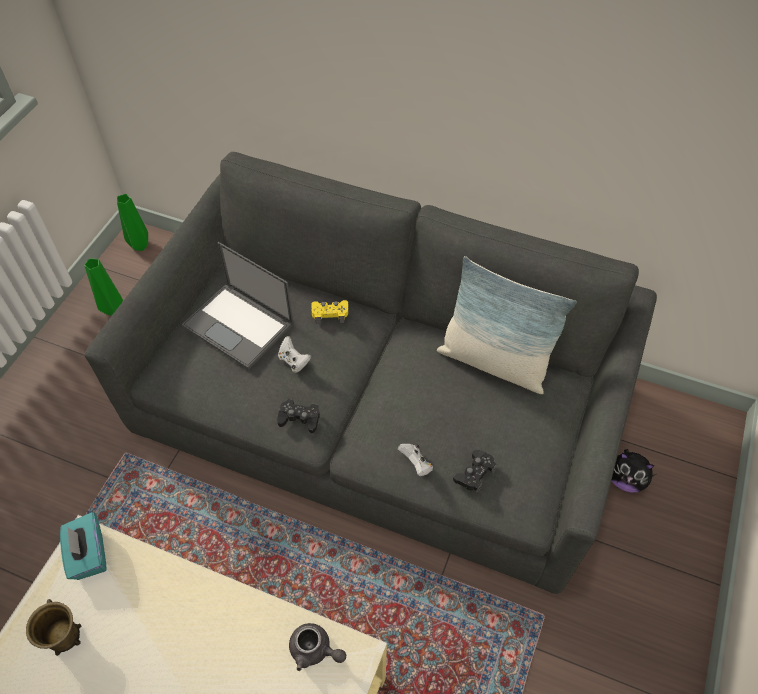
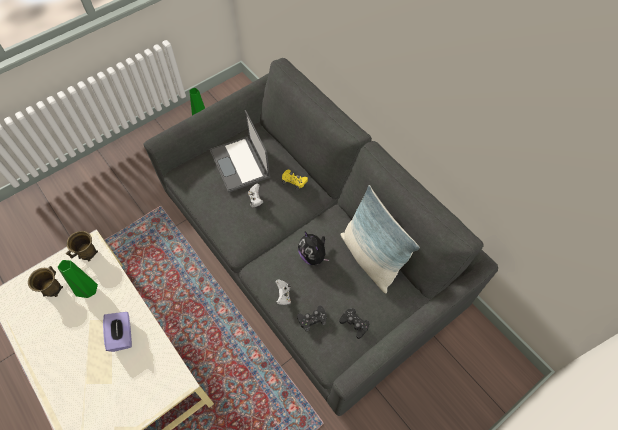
camera: 30 degrees right, 5 degrees up
(88, 555) = (88, 253): turquoise tissue box -> brown mug
(139, 245) = (238, 89): green vase -> green vase (89, 290)
(225, 640) = (122, 335): none -> purple tissue box
(299, 418) = (238, 234): black game controller -> black game controller (354, 324)
(315, 650) = (161, 367): grey teapot -> none
(625, 480) = (429, 373): plush toy -> plush toy (313, 256)

